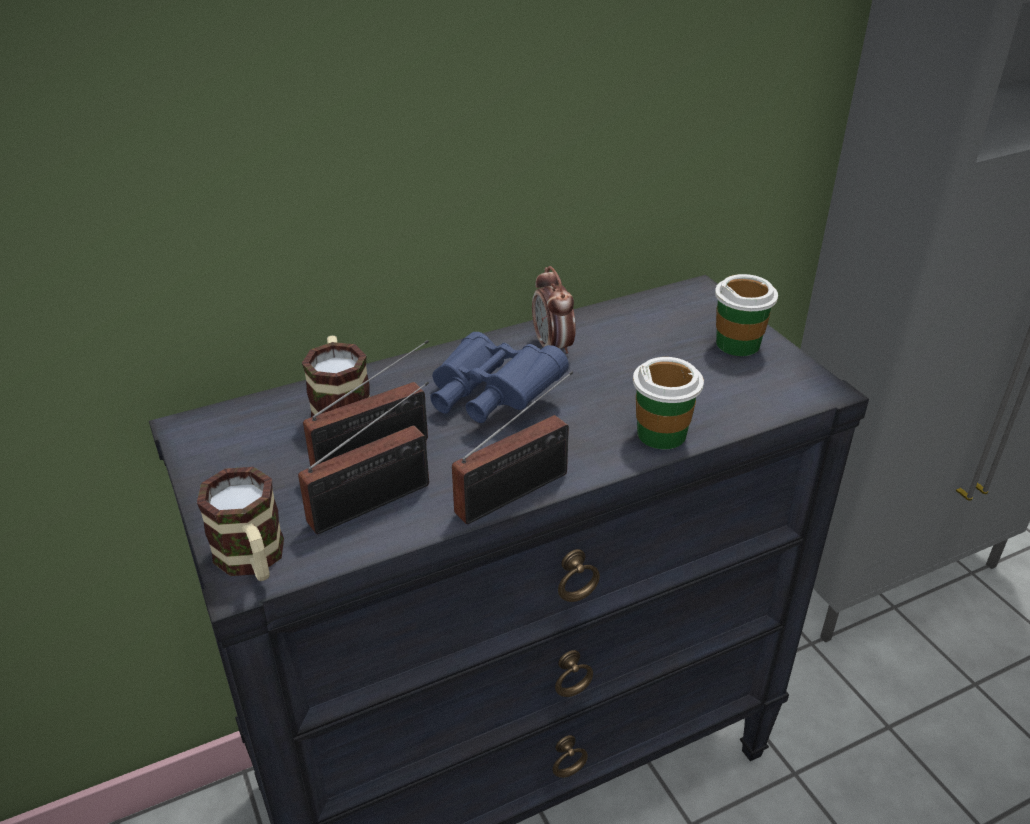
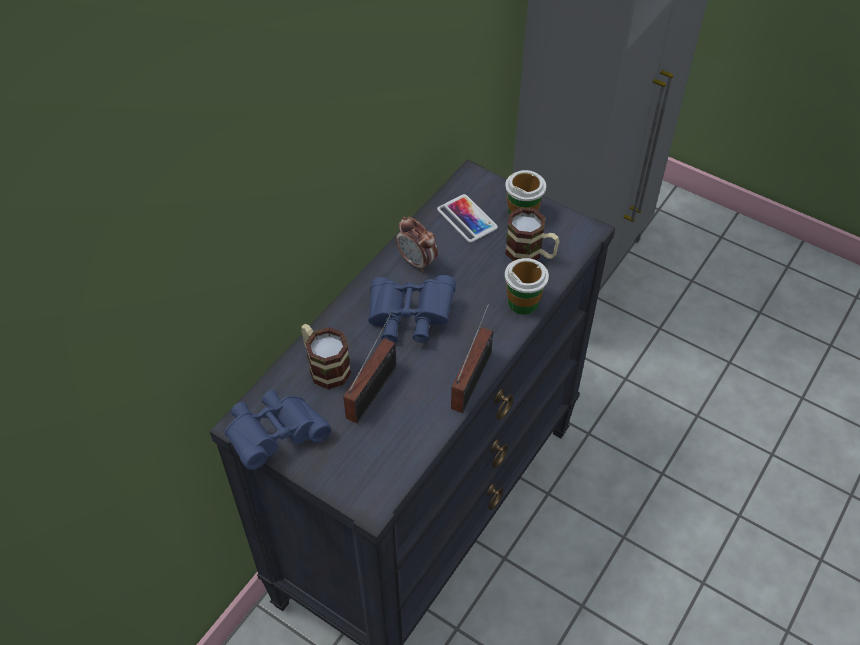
camera: 30 degrees left, 15 degrees up
(212, 454) = (275, 436): none -> blue binoculars
(253, 561) = (366, 492): mug -> mug (531, 253)
(377, 501) = (402, 422): radio -> none
(656, 327) = (467, 219): none -> phone

